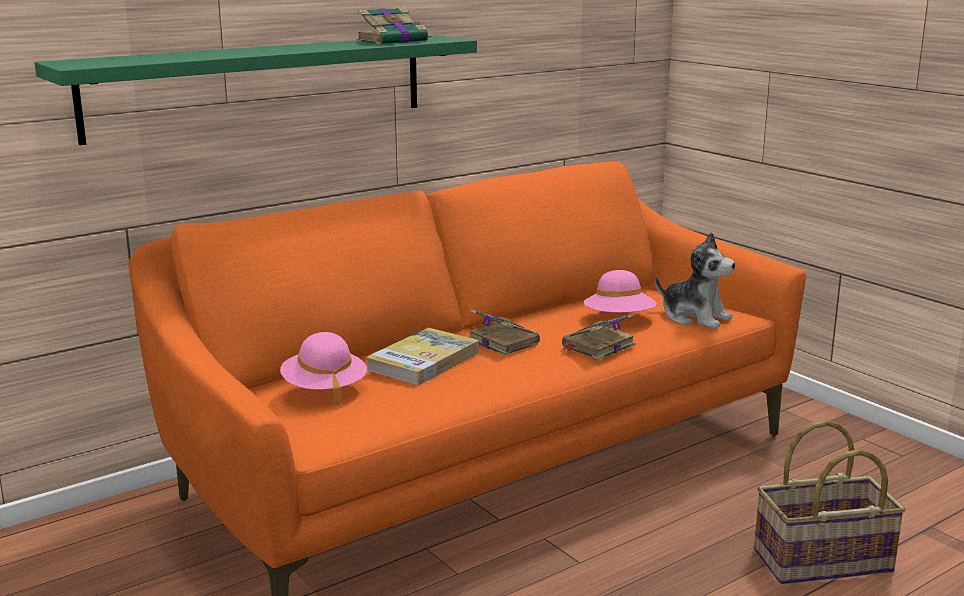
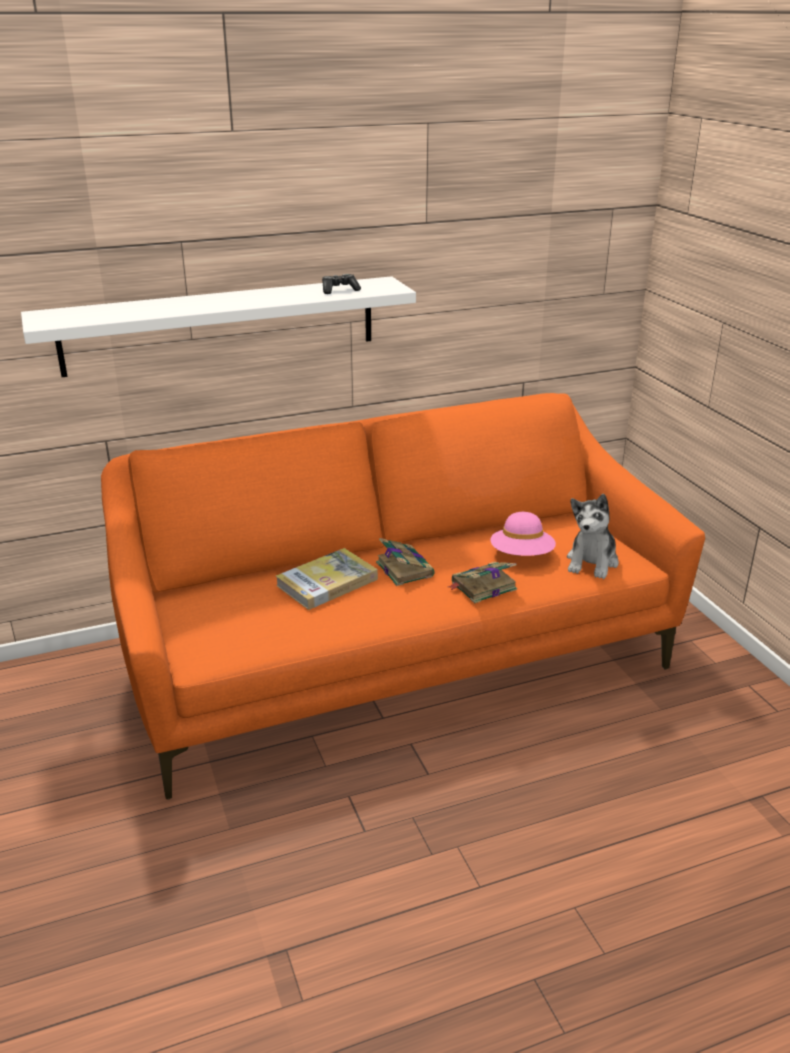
camera: 15 degrees right, 10 degrees up
(260, 86) = (221, 325): green shelf -> white shelf
(324, 389) = (234, 601): pink hat -> none
(394, 41) = (339, 290): book -> game controller
(695, 317) = (592, 562): plush toy -> plush toy turned 60 degrees clockwise
(823, 562) = (639, 815): basket -> none

